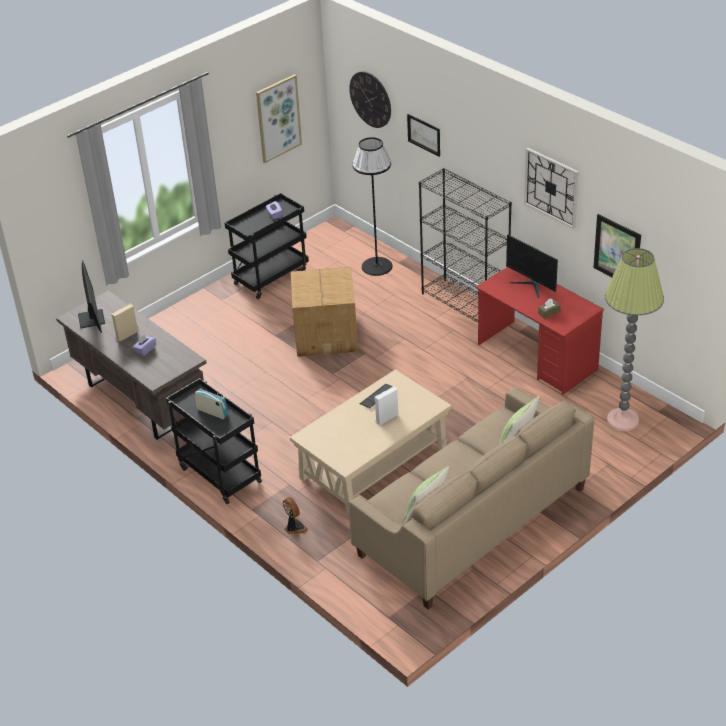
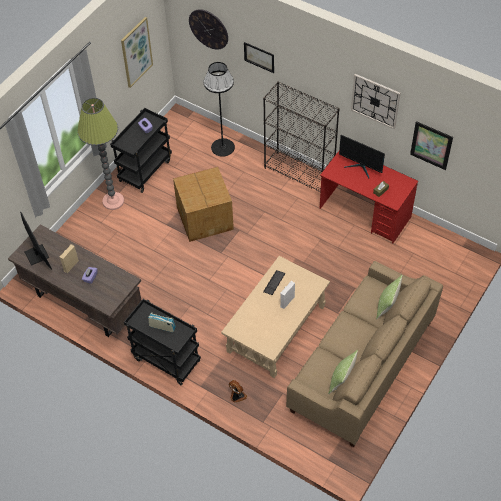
camera: 15 degrees left, 15 degrees up
(622, 420) = (440, 258): floor lamp -> floor lamp (113, 201)

